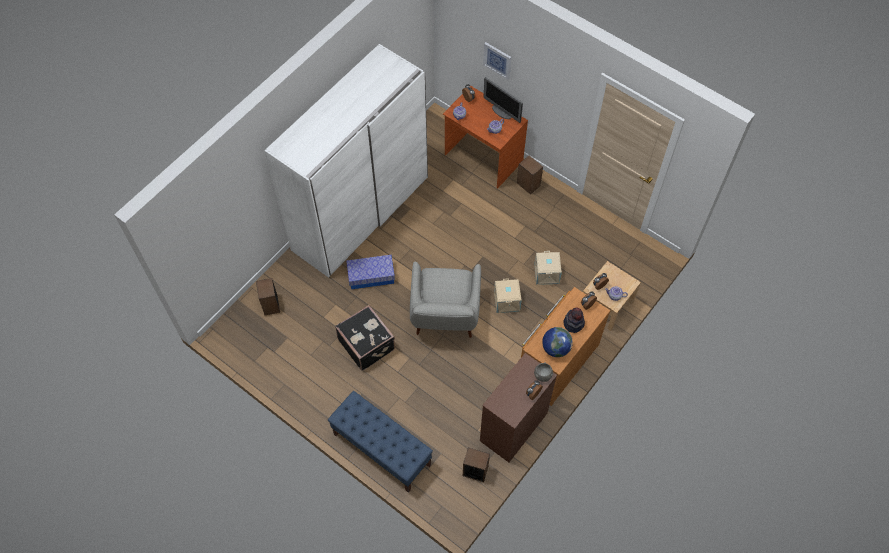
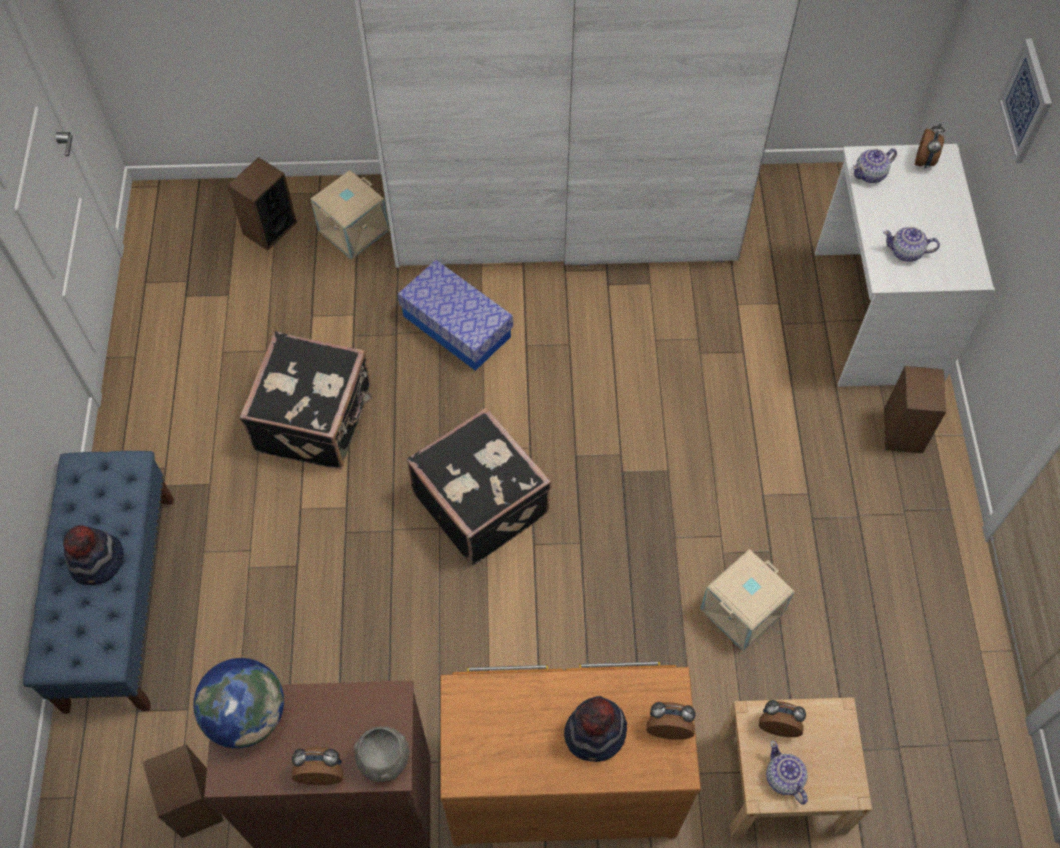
camera: 50 degrees right, 0 degrees up
(384, 431) = (98, 562): none -> hat
(445, 316) = (482, 501): grey armchair -> black suitcase
(483, 158) = (875, 315): brown desk -> white desk
(502, 112) = (959, 234): monitor -> none
(507, 301) = (613, 585): beige storage box -> beige storage box (354, 231)
(555, 348) = (500, 741): globe -> globe (247, 715)

